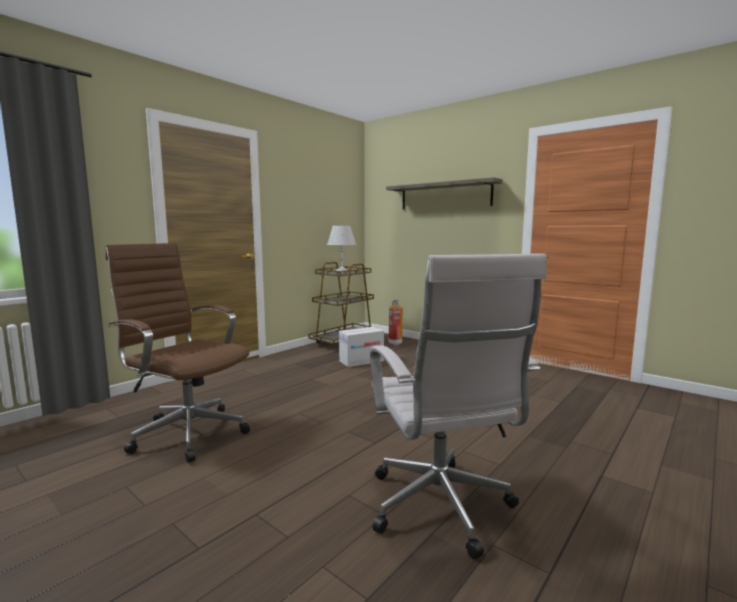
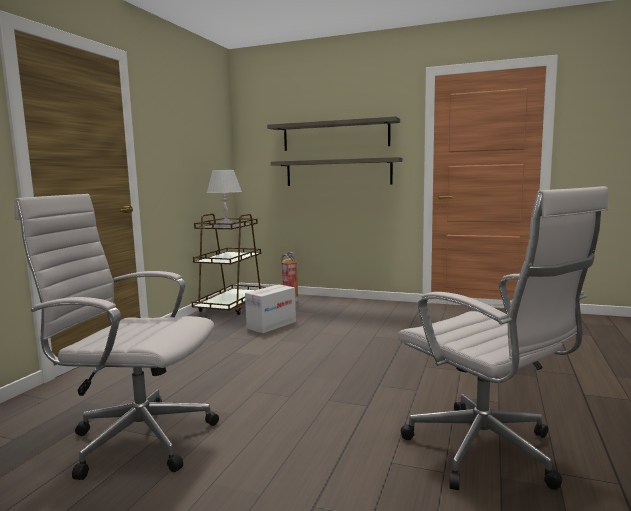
camera: 20 degrees left, 0 degrees up
(187, 433) = (136, 439): brown office chair -> white office chair
(445, 229) = (338, 172): none -> shelf

